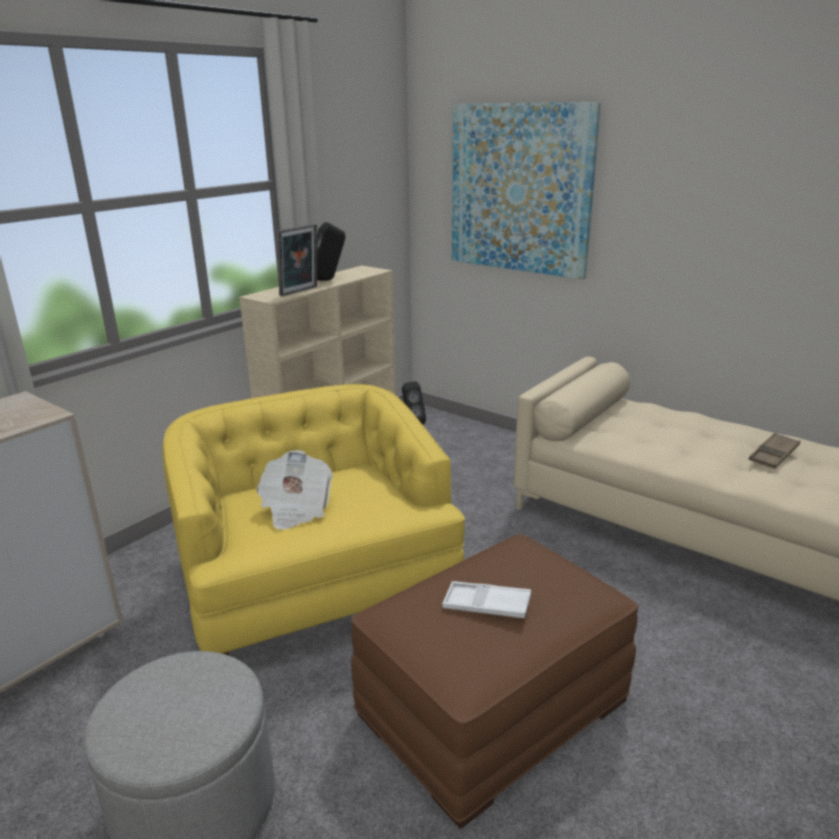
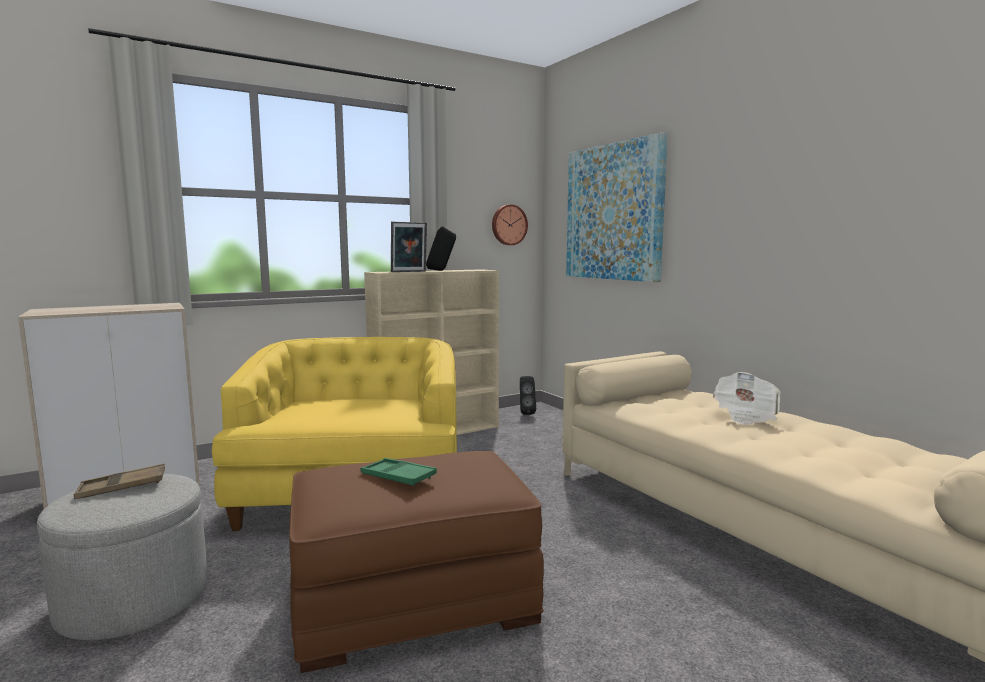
camera: 20 degrees right, 15 degrees down
(296, 508) = (327, 408): newspaper -> newspaper (745, 415)
(376, 198) = (508, 225): none -> wall clock
(486, 605) = (398, 477): white tray -> green tray
(773, 455) = (796, 432): brown tray -> brown tray (122, 487)

